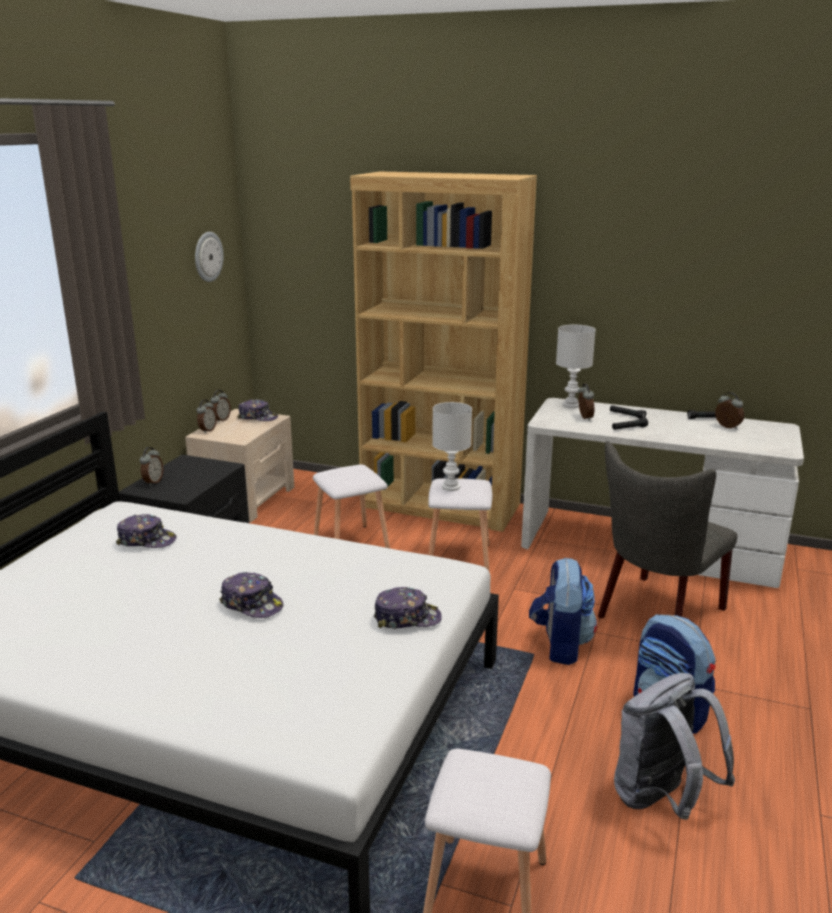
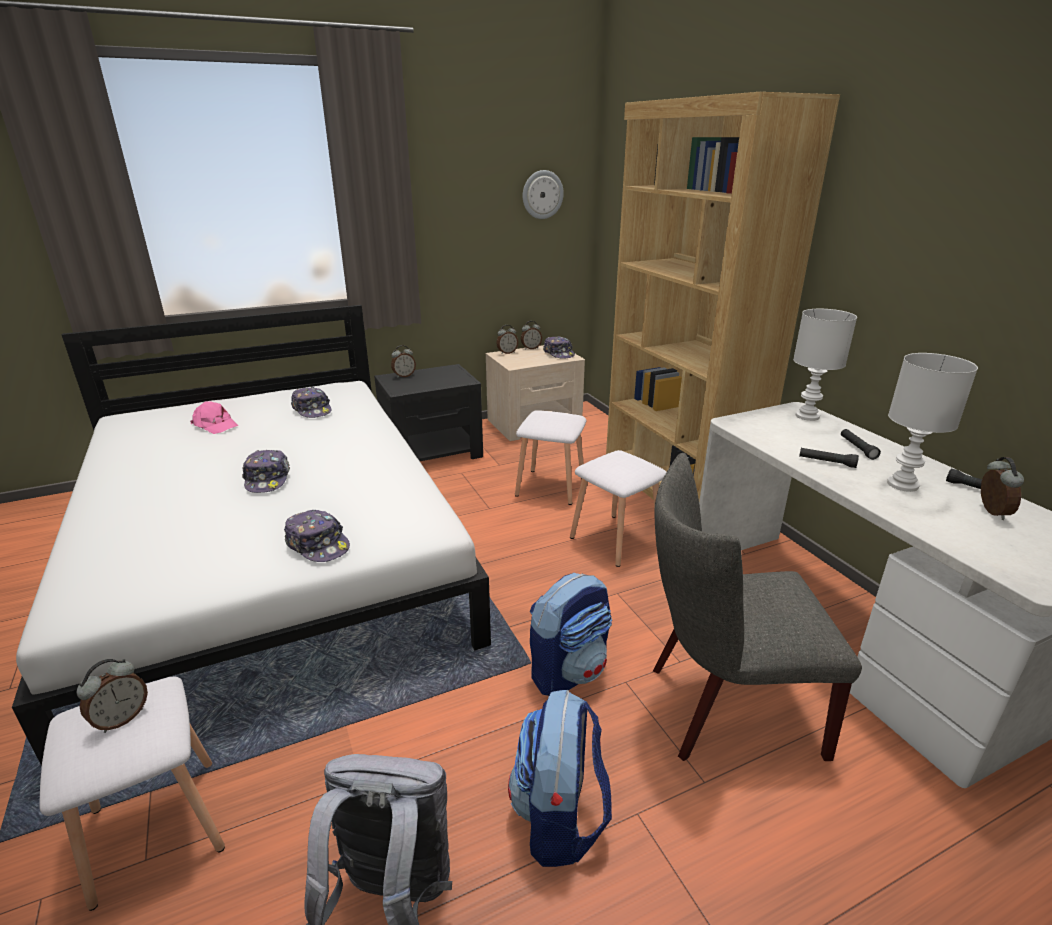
camera: 45 degrees right, 5 degrees up
(64, 595) = (215, 425): none -> pink cap
(450, 487) = (610, 461): white table lamp -> white table lamp (901, 484)
(584, 418) = (793, 433): alarm clock -> alarm clock (121, 718)

